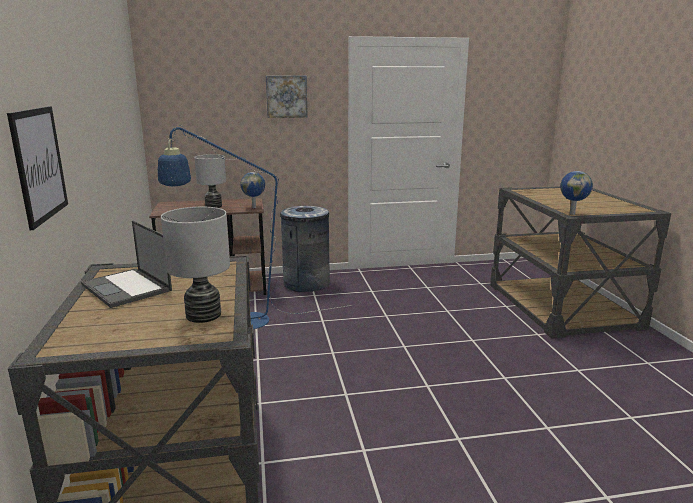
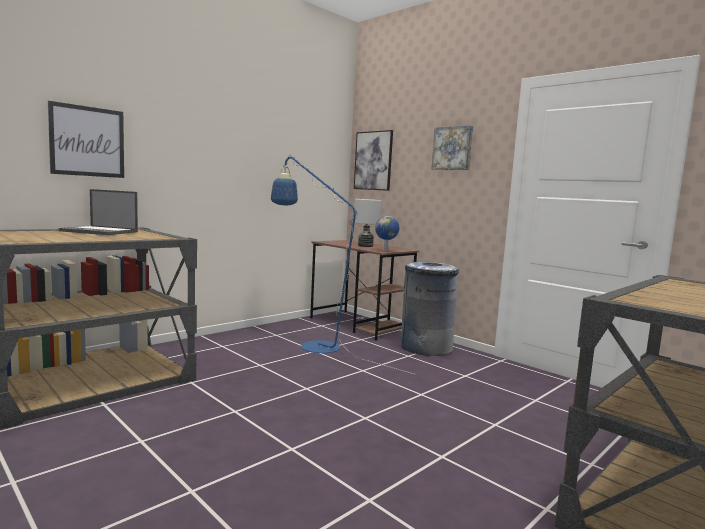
camera: 55 degrees right, 10 degrees down
(127, 288) = (100, 231): laptop -> laptop turned 90 degrees counterclockwise
(181, 108) = (373, 160): none -> picture
(203, 315) = (52, 240): grey table lamp -> none
(572, 213) = (624, 300): globe -> none

